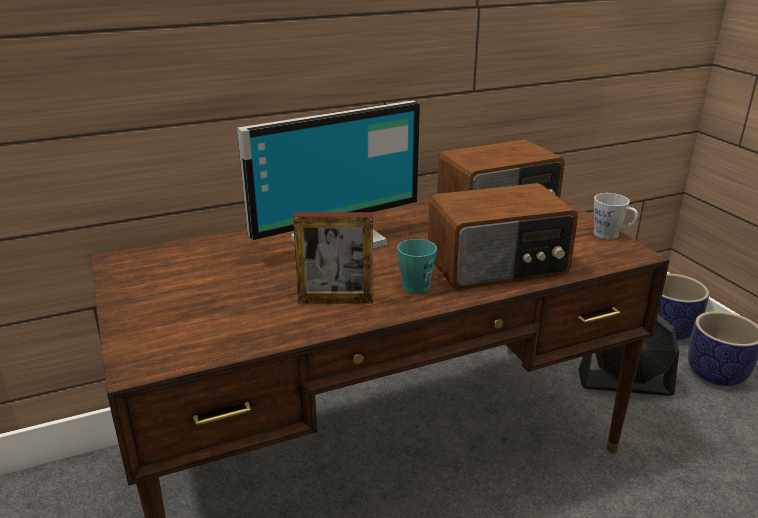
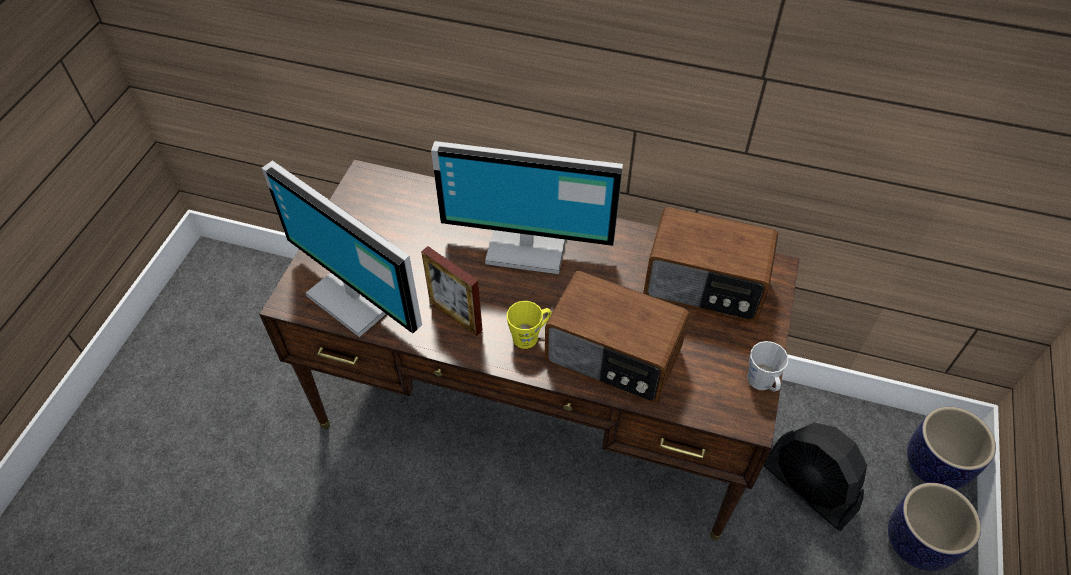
camera: 40 degrees right, 25 degrees up
(215, 330) = (357, 296): none -> monitor
(418, 283) = (530, 336): turquoise mug -> yellow mug

